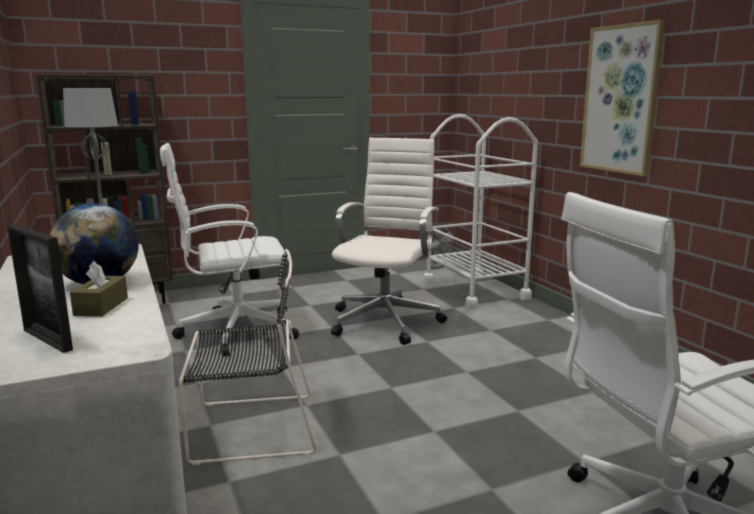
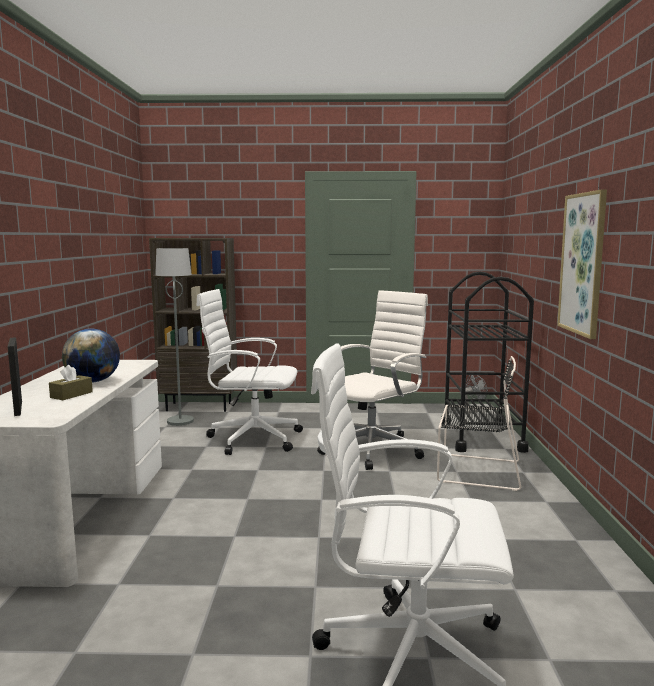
camera: 25 degrees right, 5 degrees down
(249, 428) = (194, 505): black chair -> black chair (475, 471)
(475, 290) = (481, 436): white cart -> black cart

